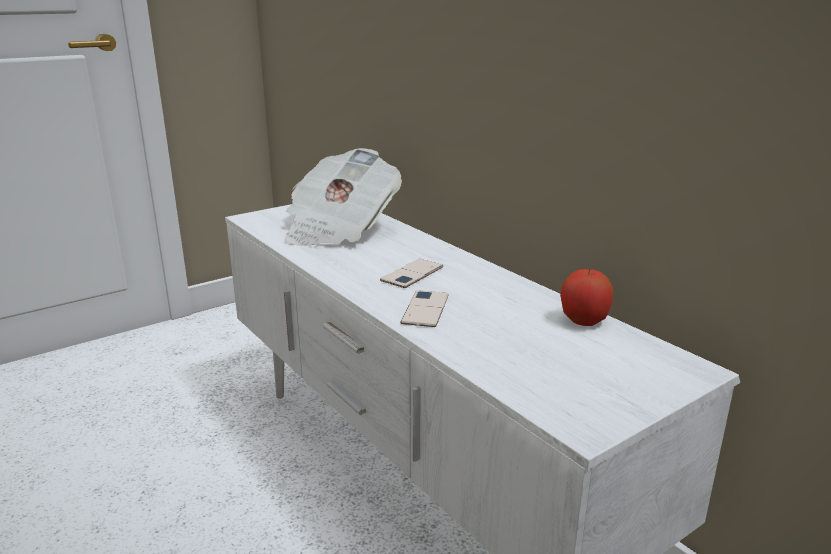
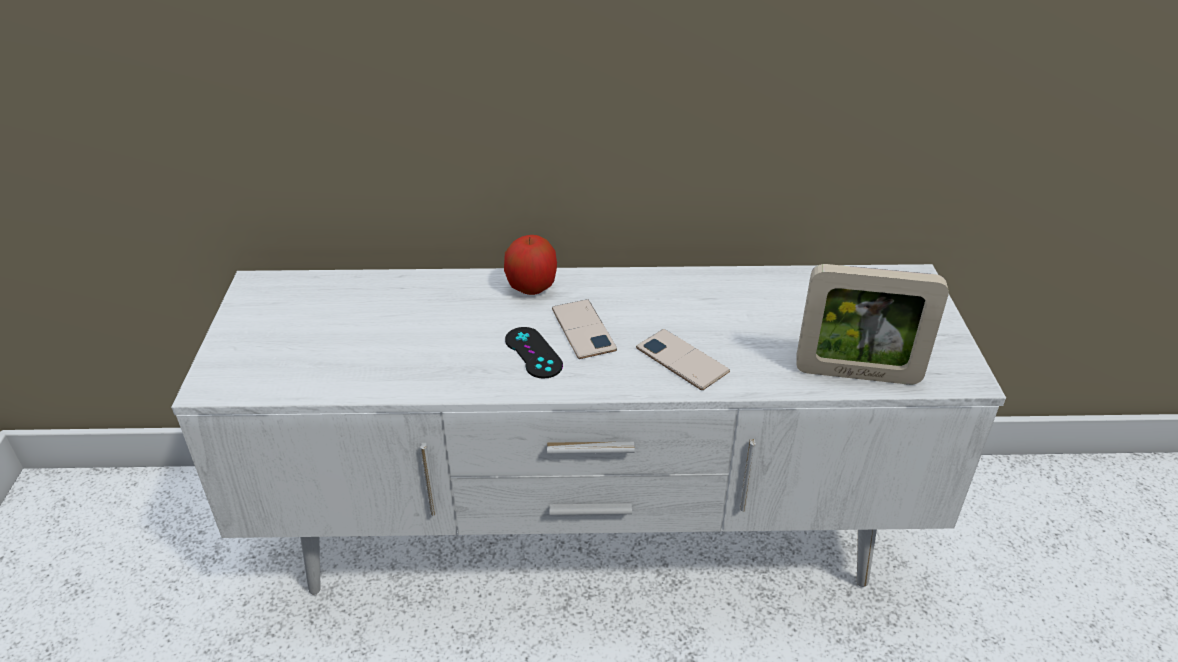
camera: 55 degrees left, 15 degrees up
(339, 229) = (375, 324): newspaper -> none
(368, 268) = (533, 353): none -> black game controller
(507, 376) = (857, 374): none -> picture frame
(584, 320) = (790, 283): apple -> apple (532, 287)

